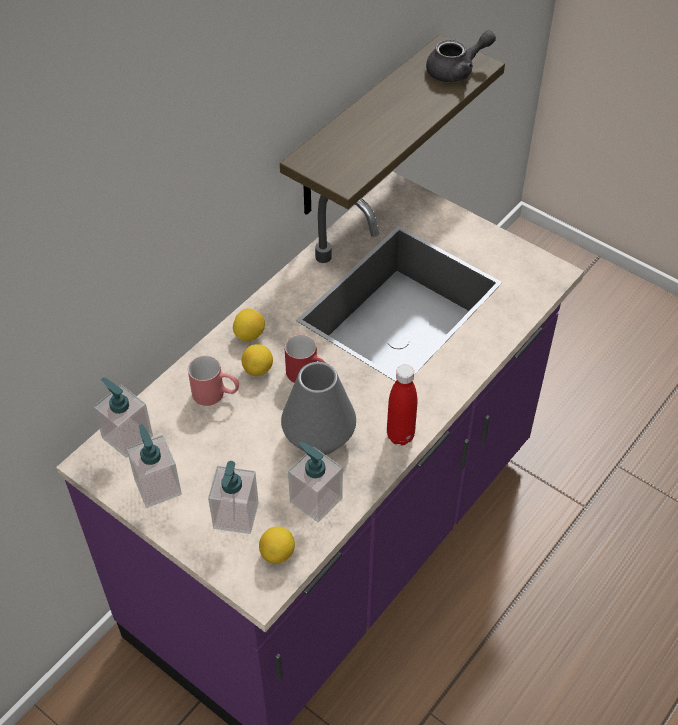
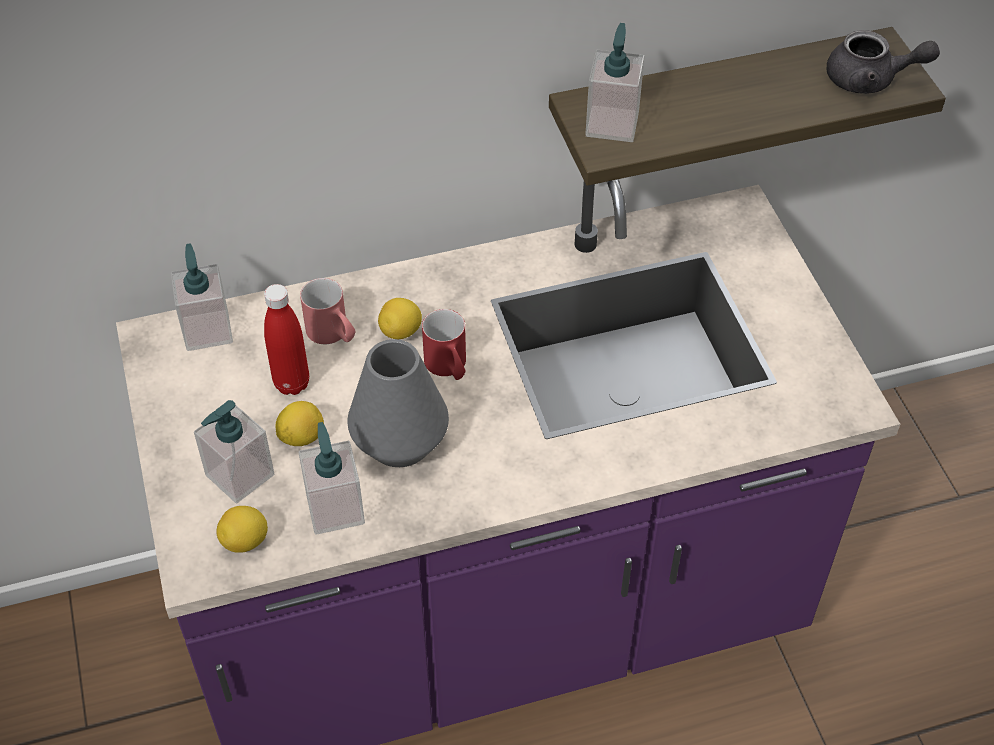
camera: 35 degrees right, 0 degrees up
(158, 486) = (191, 399): soap dispenser -> soap dispenser (612, 123)
(249, 335) = (425, 289): lemon -> lemon (301, 437)
(400, 436) = (490, 493): red bottle -> red bottle (292, 383)

